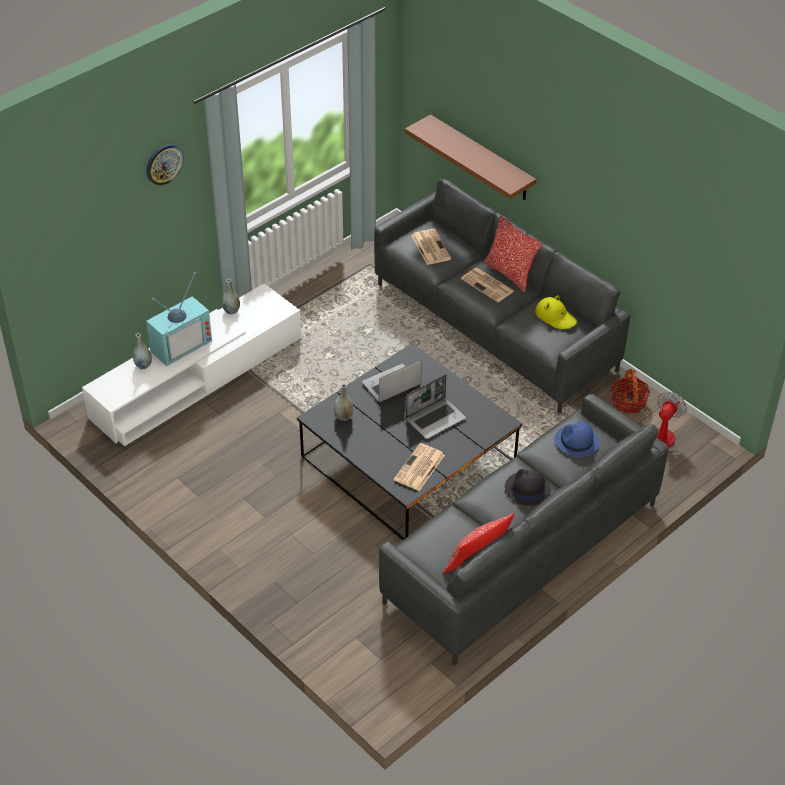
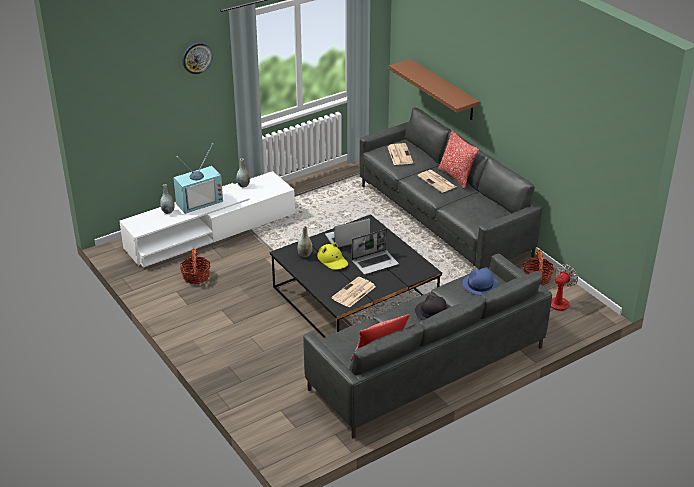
camera: 10 degrees right, 10 degrees down
(197, 451) = (196, 276): none -> basket
(555, 317) = (484, 205): yellow hat -> yellow hat (333, 260)

